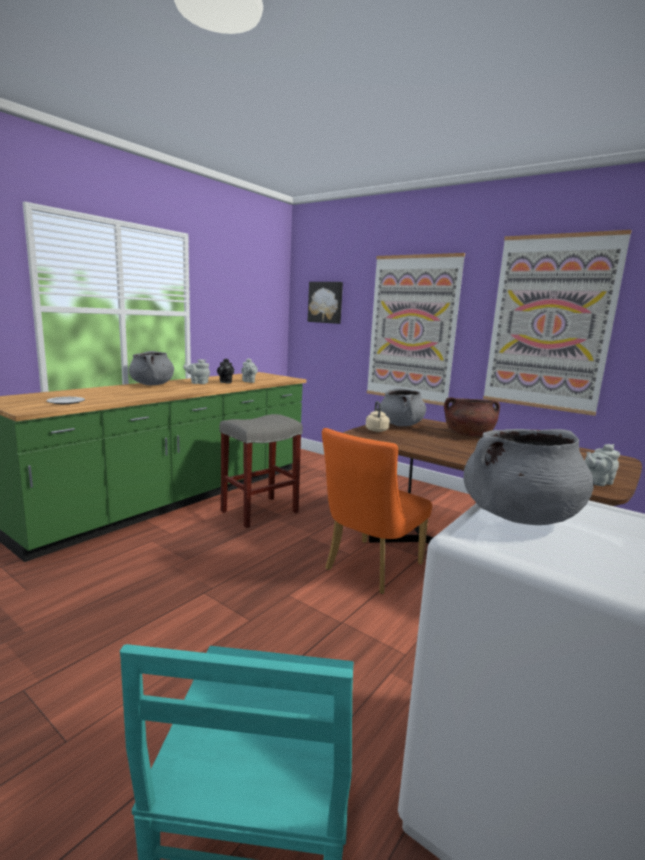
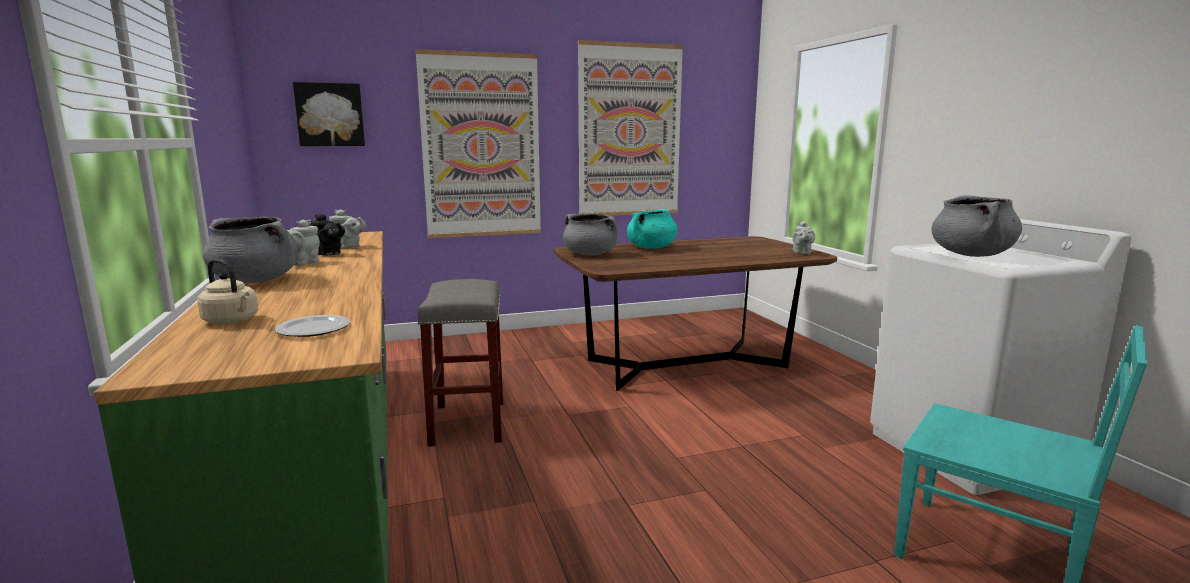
camera: 55 degrees left, 0 degrees up
(369, 569) = (666, 407): orange chair -> none
(377, 430) = (601, 263): beige kettle -> beige kettle (232, 321)
(468, 434) = (651, 248): brown cooking pot -> turquoise cooking pot

